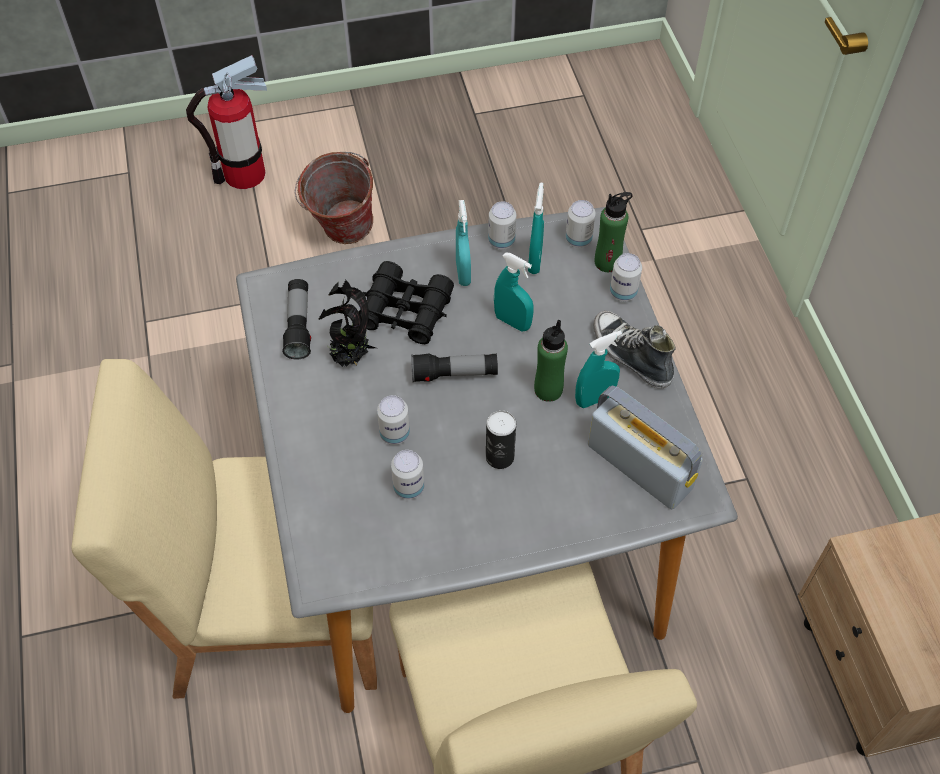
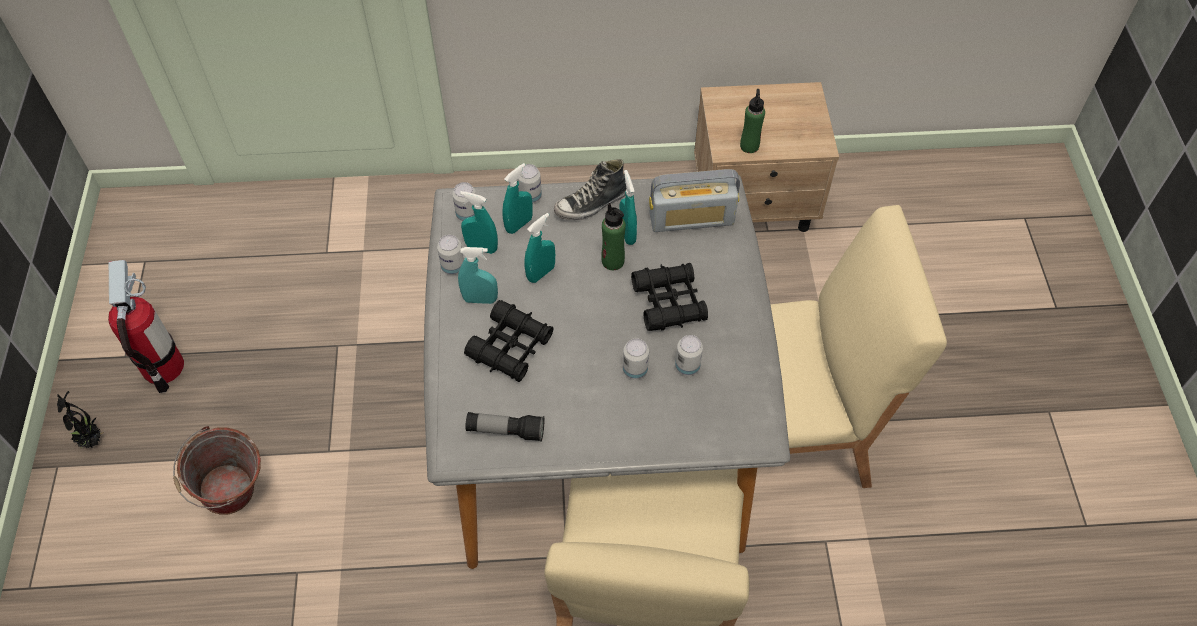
camera: 80 degrees left, 0 degrees up
(244, 174) = (111, 590): fire extinguisher -> fire extinguisher (163, 367)
(350, 358) = (551, 394): potted plant -> potted plant (92, 440)
(454, 374) = (584, 321): flashlight -> none
(499, 457) = (669, 302): can -> black binoculars
(578, 289) = (519, 224): none -> turquoise spray bottle
(607, 262) = (496, 200): green bottle -> green bottle (749, 146)
(639, 466) = (691, 219): radio -> radio turned 150 degrees counterclockwise

